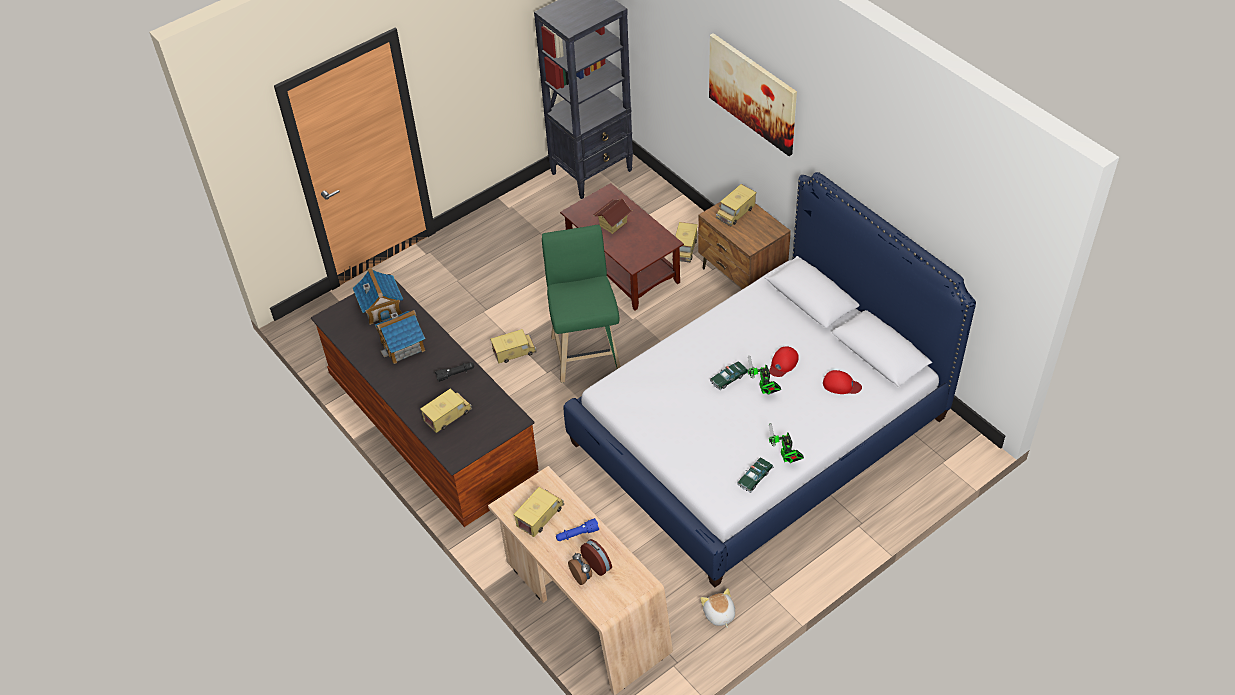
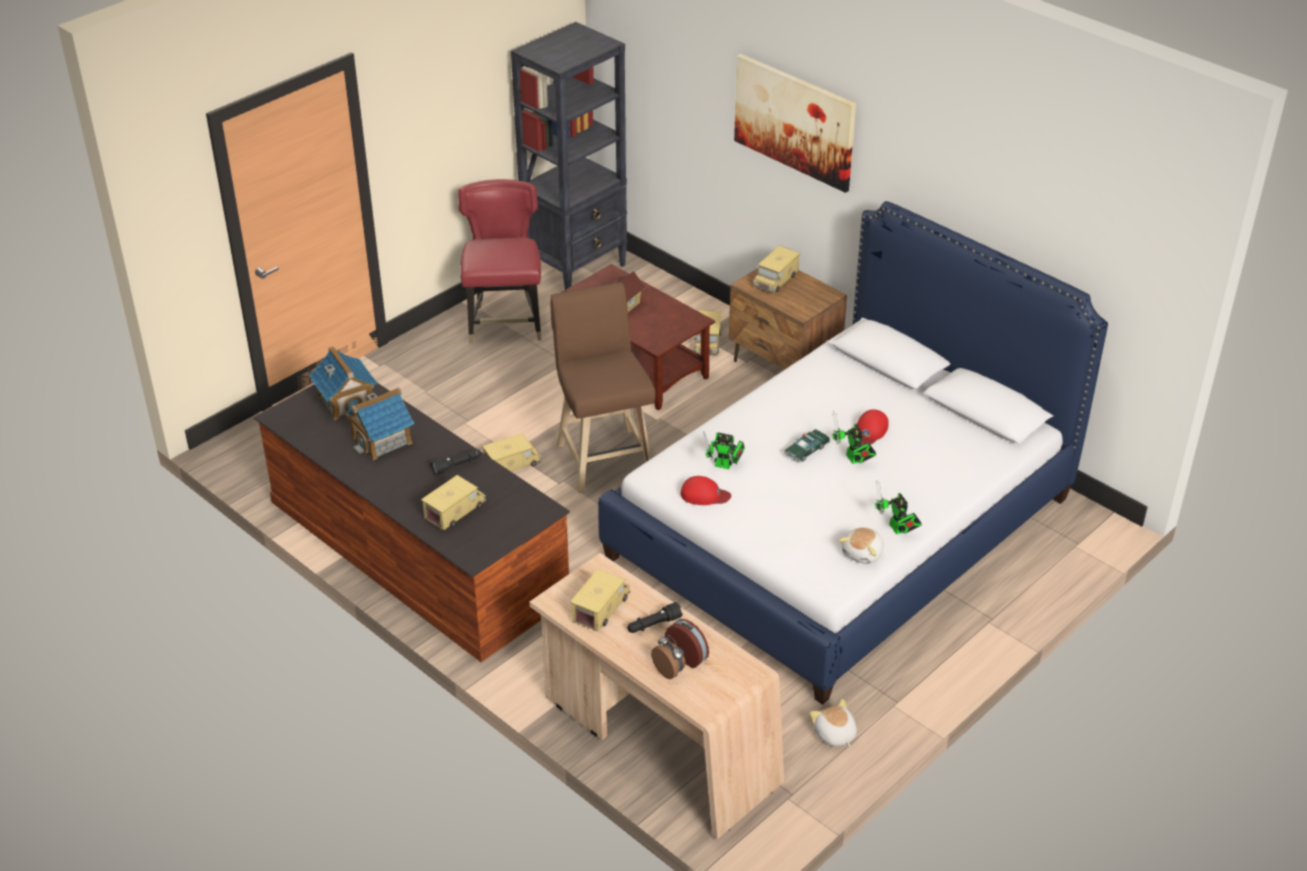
camera: 10 degrees left, 10 degrees down
(528, 221) = (505, 324): none -> red chair
(577, 534) = (653, 625): blue flashlight -> black flashlight
(585, 351) = (603, 457): green stool -> brown stool
(662, 388) = (725, 466): none -> toy robot
(755, 477) = (863, 553): toy car -> plush toy
(841, 385) = (947, 448): red cap -> red cap (704, 495)

